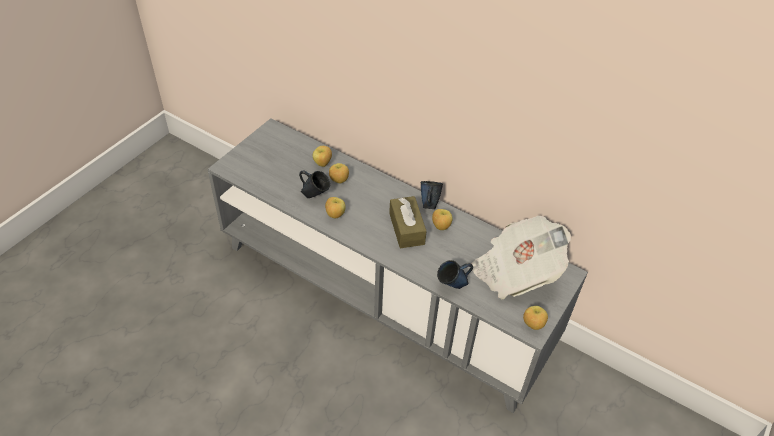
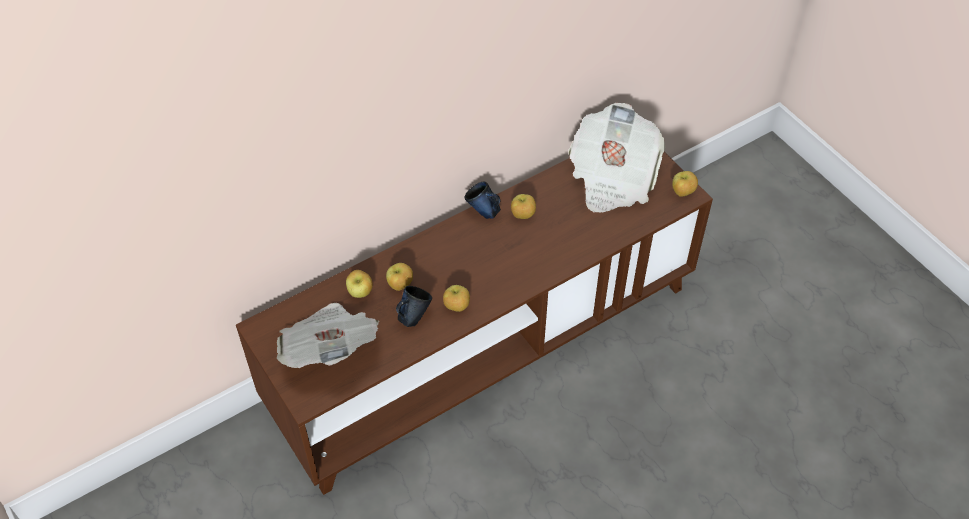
camera: 65 degrees left, 5 degrees up
(269, 164) = (329, 350): none -> newspaper
(383, 295) = (484, 348): grey tv stand -> brown tv stand
(406, 229) = (511, 246): brown tissue box -> none
(453, 286) = (609, 236): blue mug -> none

